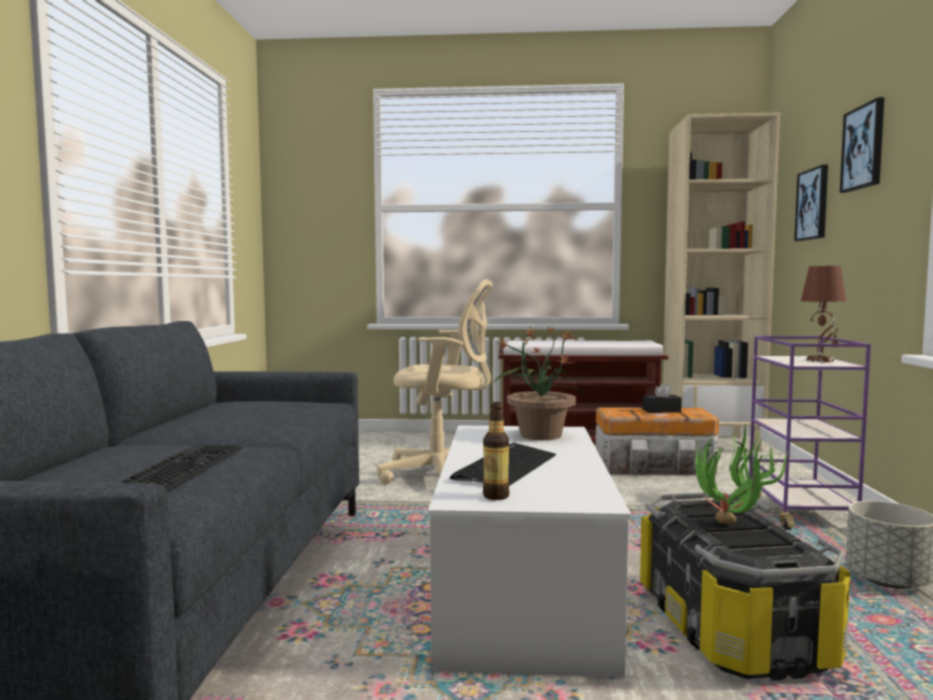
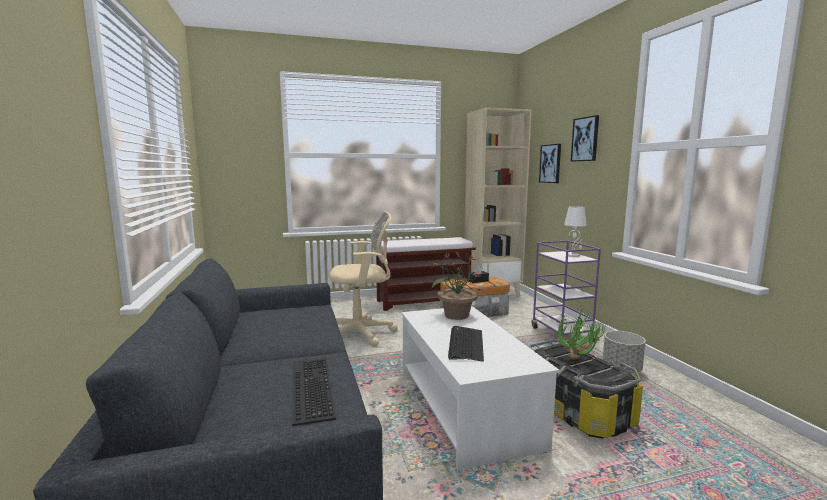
camera: 20 degrees left, 5 degrees up
(496, 496) = (484, 368): bottle -> none
(821, 360) = (573, 256): brown table lamp -> white table lamp

